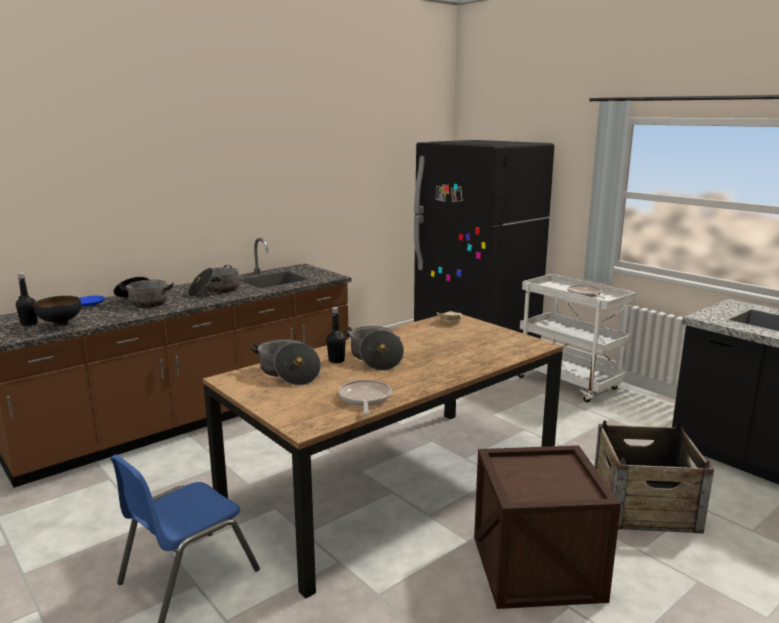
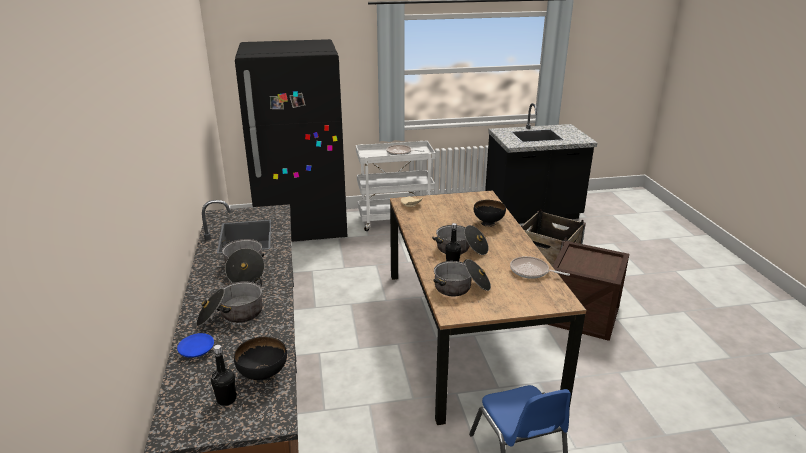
camera: 60 degrees left, 10 degrees up
(461, 359) = (488, 223): none -> black bowl

